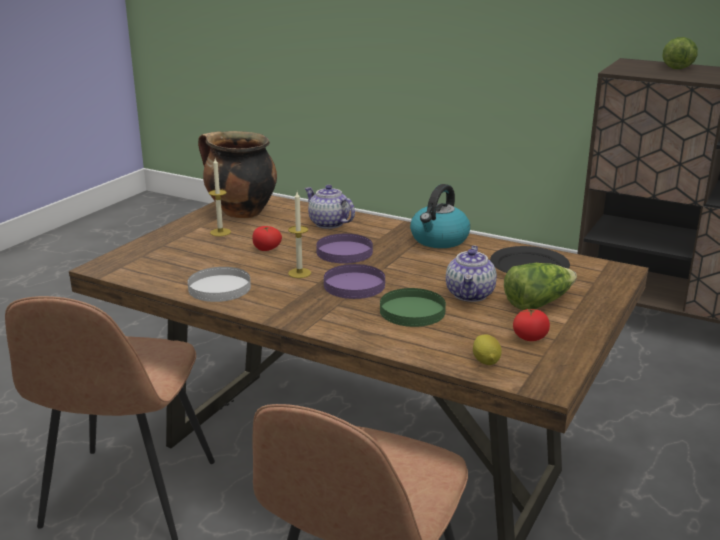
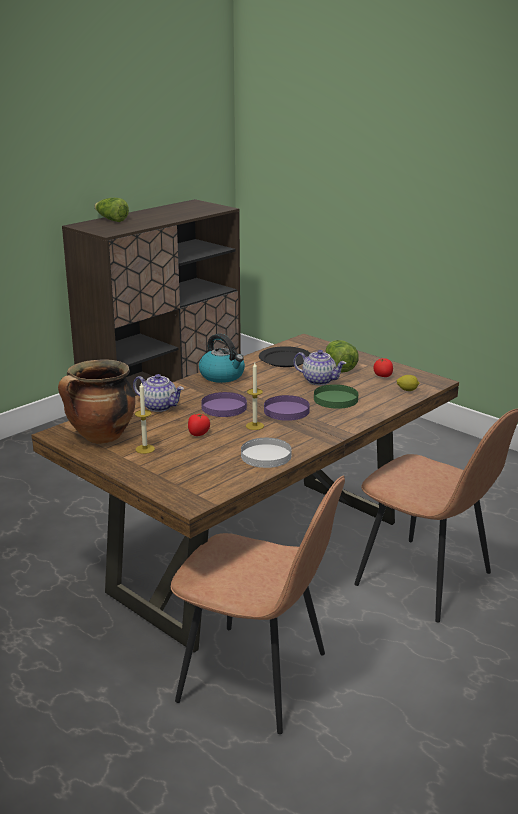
camera: 75 degrees left, 0 degrees up
(328, 223) = (159, 406): teapot -> teapot turned 120 degrees counterclockwise

